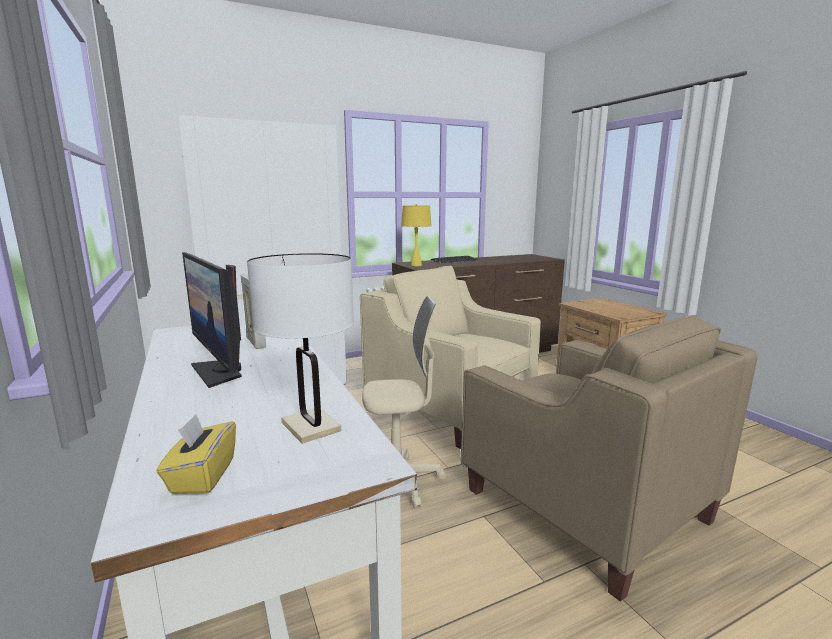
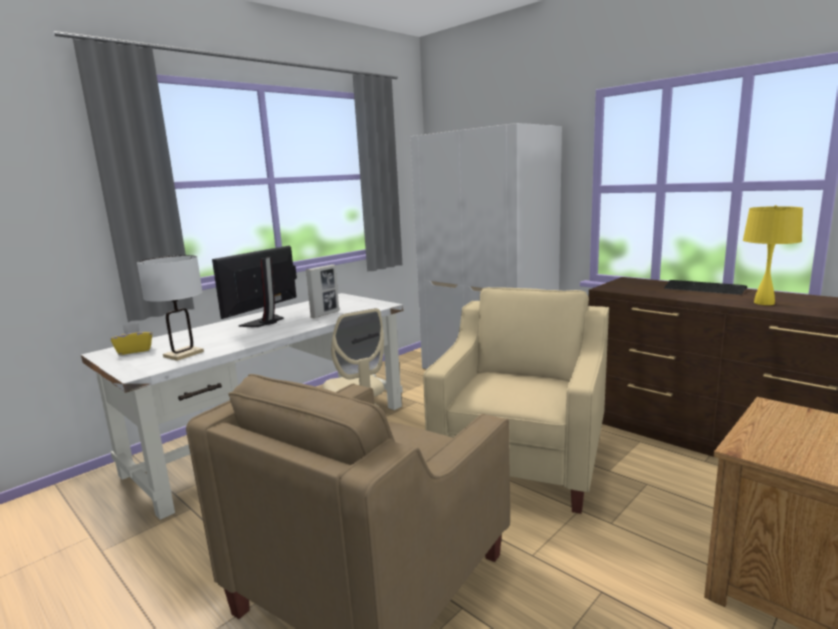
camera: 70 degrees right, 0 degrees up
(416, 265) = (620, 284): yellow table lamp -> yellow table lamp (763, 303)

